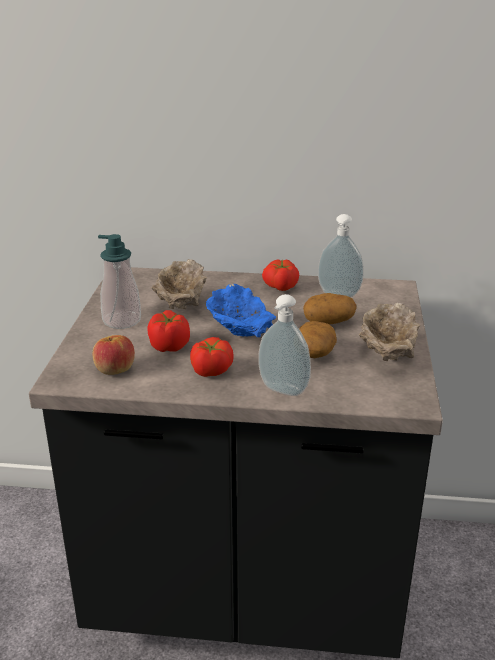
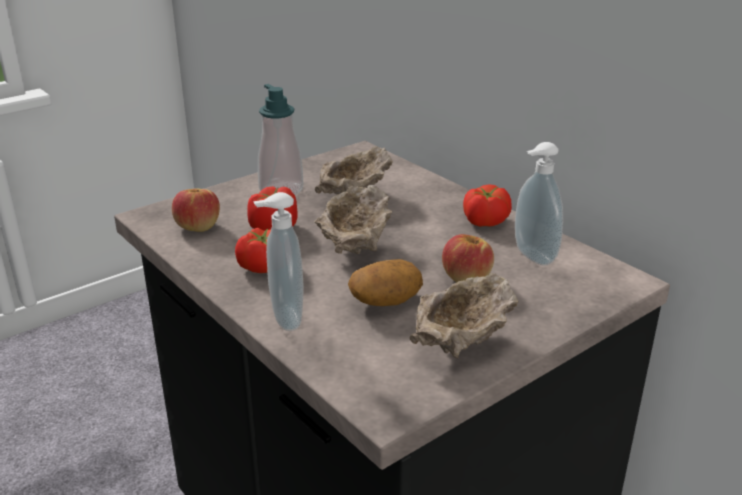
camera: 45 degrees right, 0 degrees up
(240, 334) = (353, 247): blue bowl -> beige bowl
(329, 321) = (466, 278): potato -> apple

